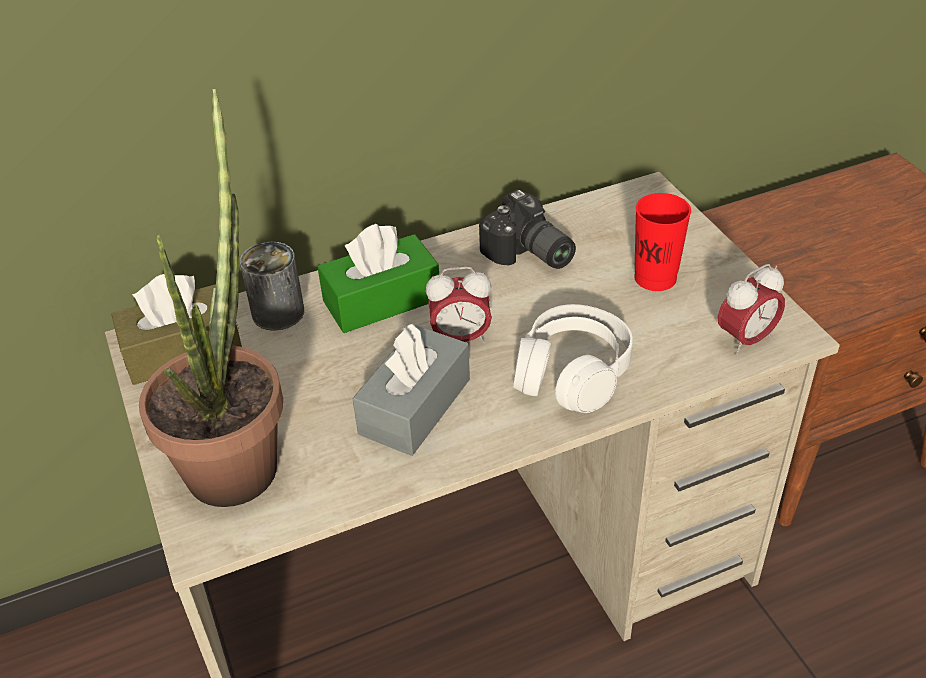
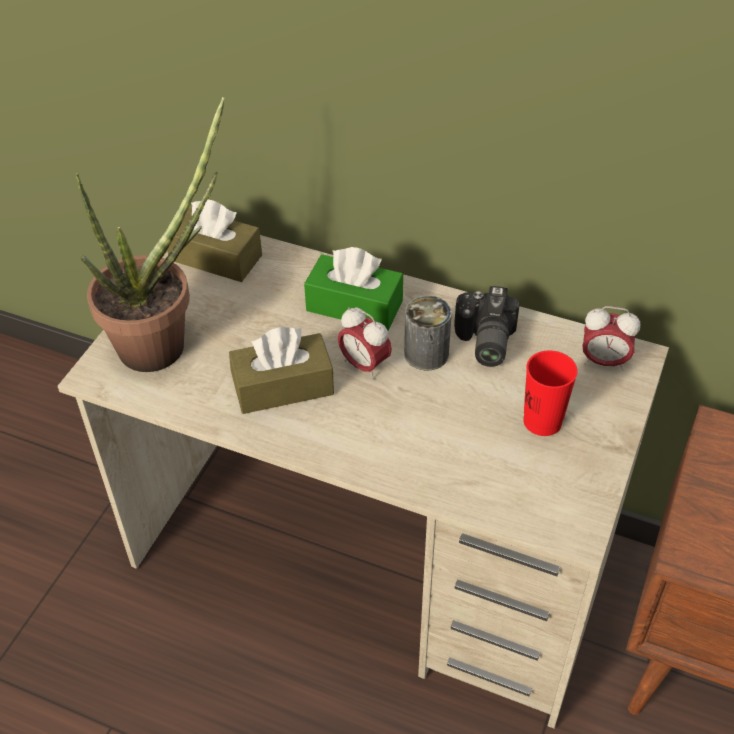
camera: 45 degrees right, 5 degrees up
(278, 313) = (290, 271): can -> can (426, 354)
(415, 406) = (283, 386): grey tissue box -> brown tissue box
(572, 373) = (395, 440): white headphones -> none
(745, 340) = (537, 511): alarm clock -> alarm clock (603, 361)

